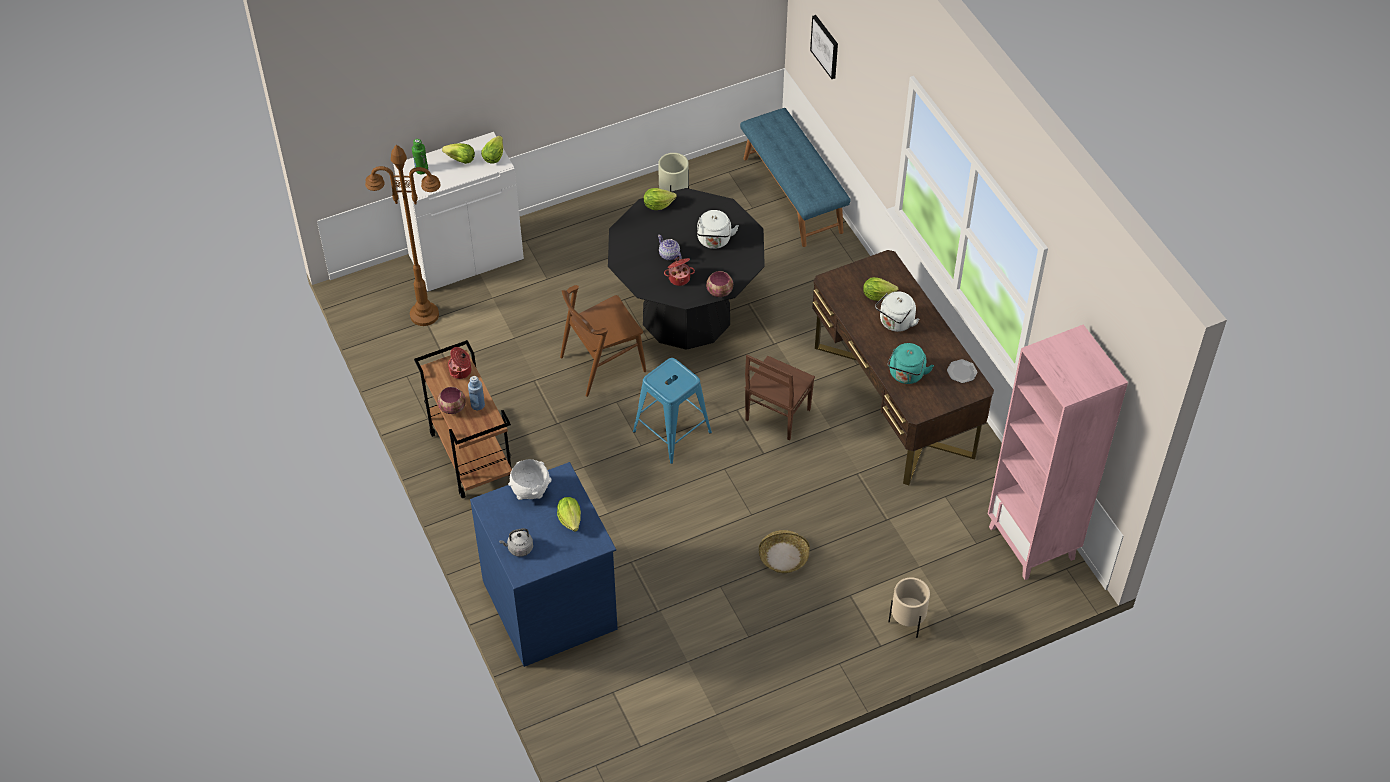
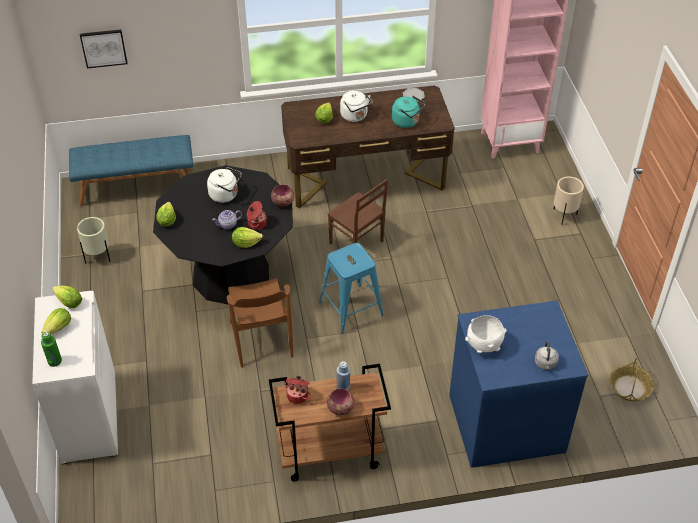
camera: 75 degrees left, 5 degrees down
(424, 315) = (144, 463): brown floor lamp -> none
(570, 519) = (521, 324): lettuce -> lettuce (246, 243)
(783, 557) = (492, 268): basket -> basket (630, 388)

